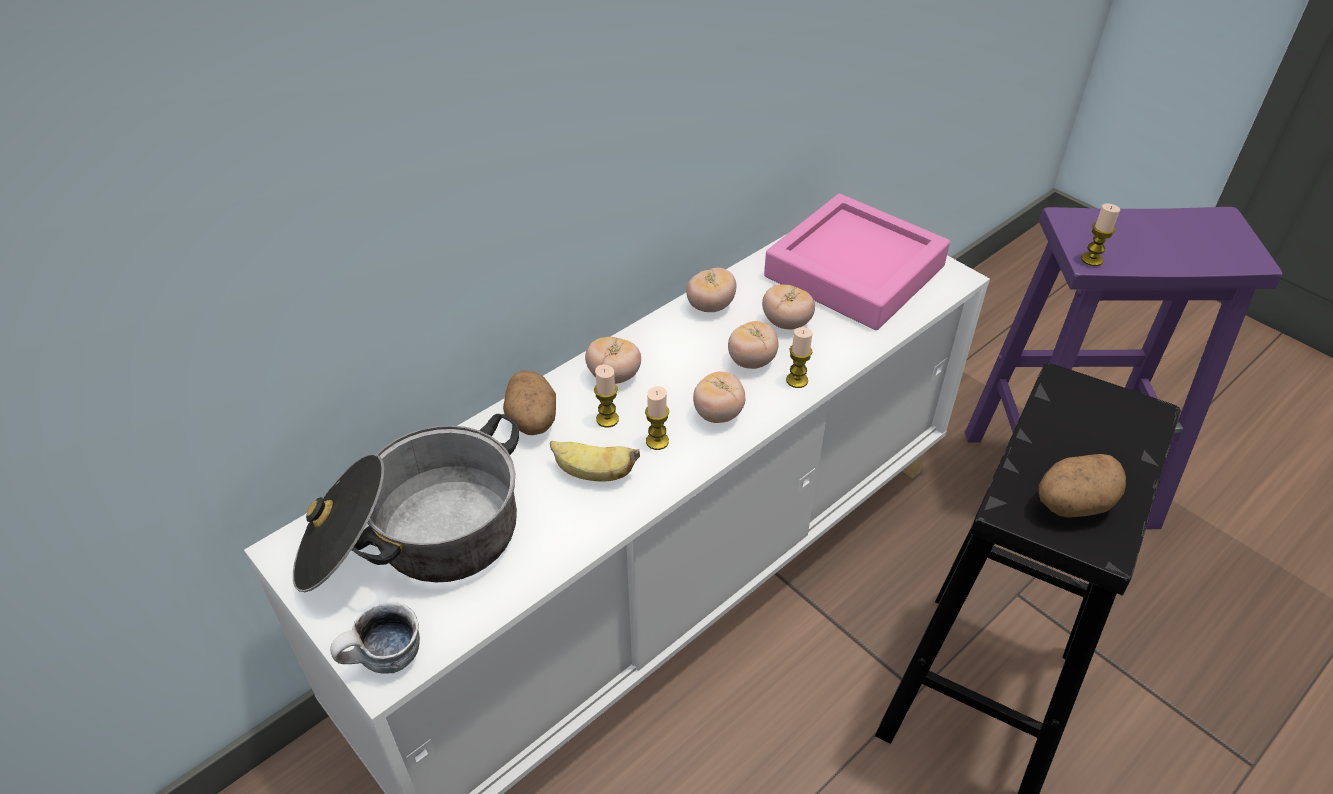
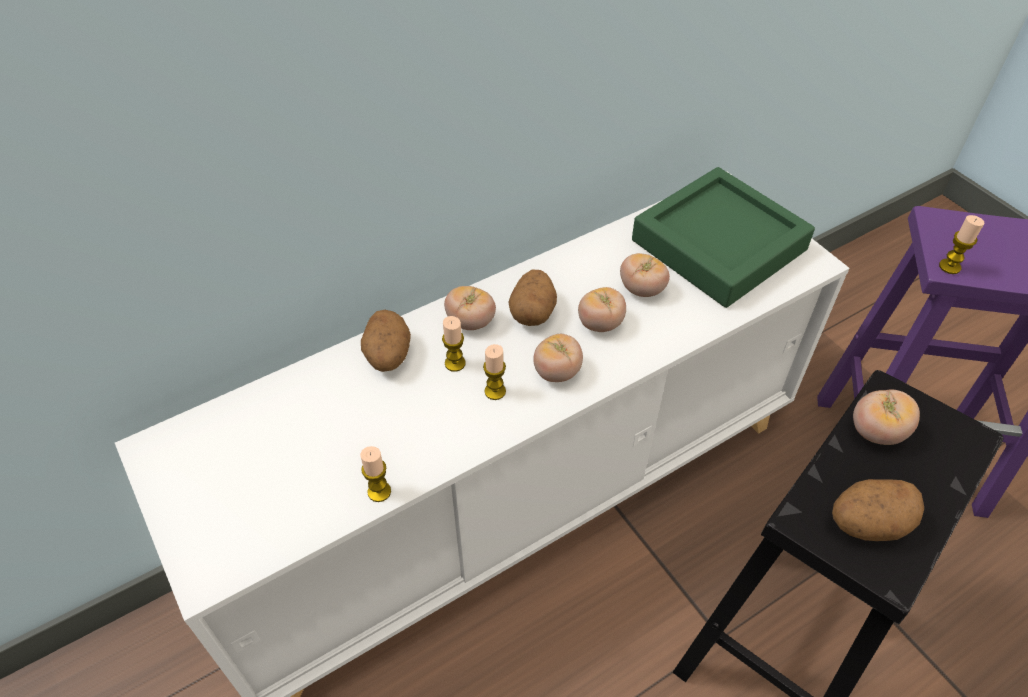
camera: 10 degrees right, 5 degrees up
(384, 661) = (207, 567): mug -> none
(414, 539) = (258, 455): cooking pot -> none
(593, 473) = (430, 415): banana -> none
(678, 358) = (532, 312): none -> potato
(710, 306) = (574, 264): tomato -> tomato (876, 432)
(797, 380) = (638, 348): candle -> candle (379, 491)
(854, 271) = (718, 245): pink tray -> green tray

